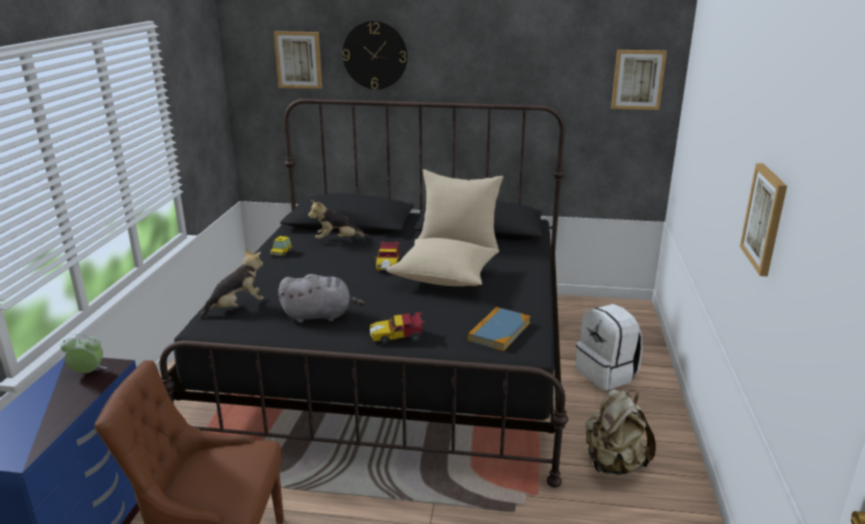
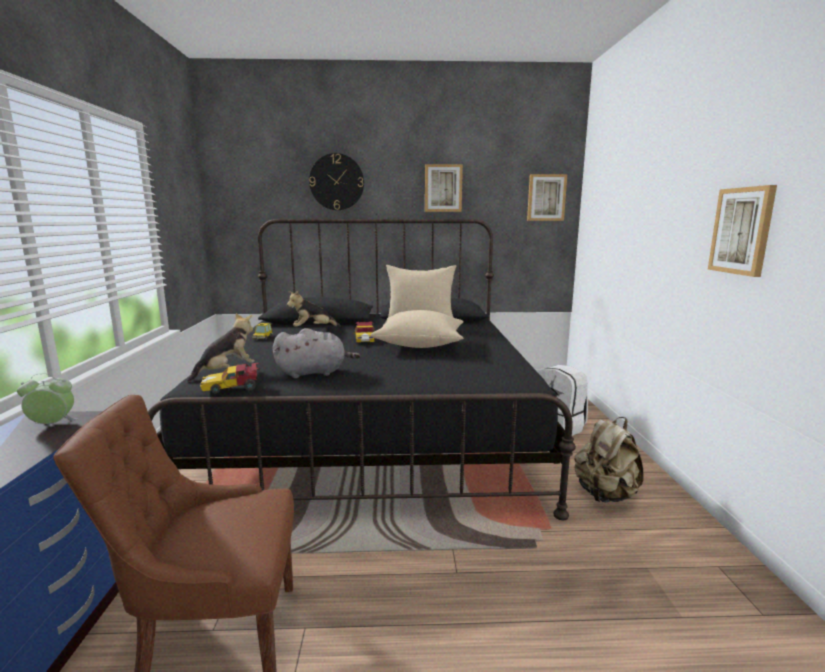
camera: 10 degrees left, 10 degrees down
(299, 60) = (271, 187): picture -> picture (443, 188)
(398, 336) = (398, 381): toy car -> toy car (233, 387)
(499, 331) = (491, 373): book -> none

